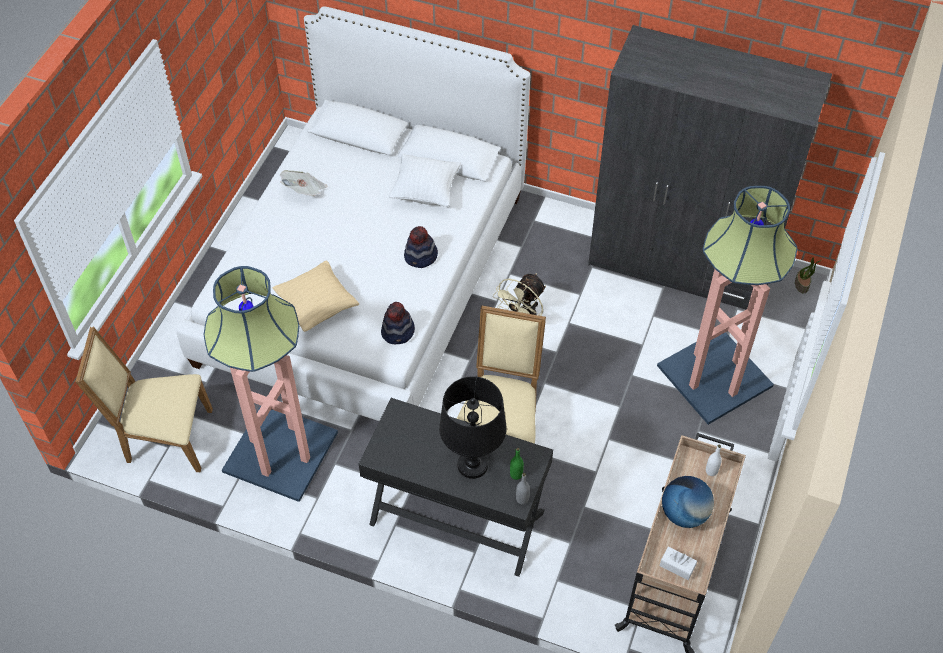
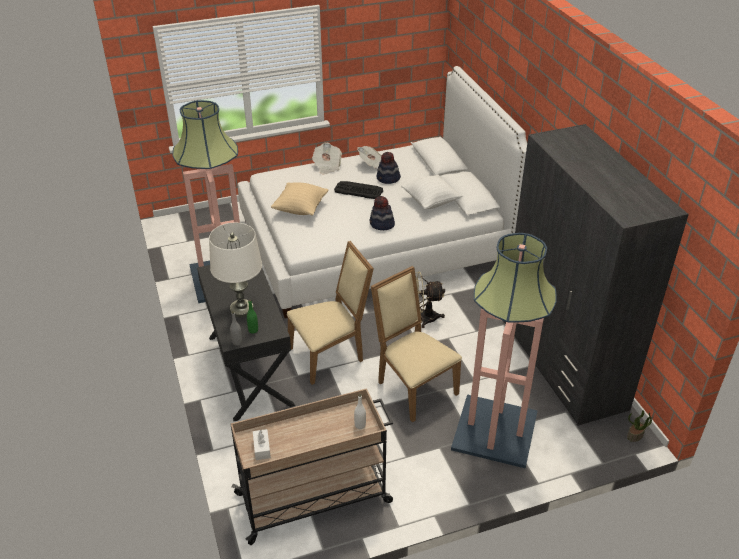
camera: 50 degrees right, 15 degrees down
(164, 438) = (191, 237): beige chair -> beige chair (413, 386)
(260, 230) = (327, 166): none -> newspaper
(339, 234) = (358, 190): none -> keyboard
(398, 332) = (318, 244): hat -> hat (388, 179)
(472, 465) = (241, 309): black table lamp -> white table lamp
(684, 513) = (309, 429): globe -> none

